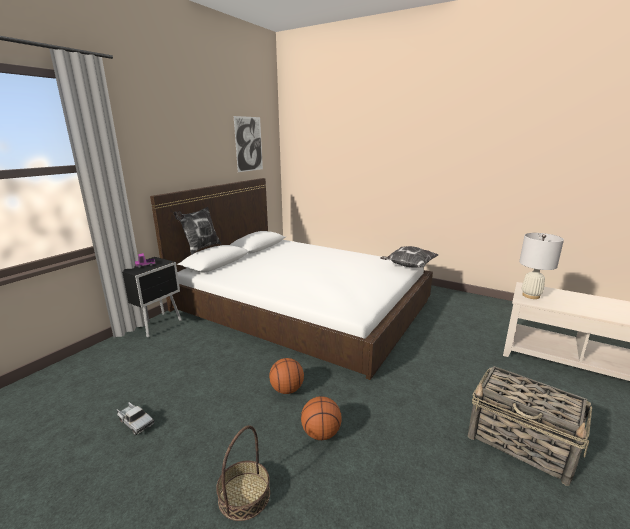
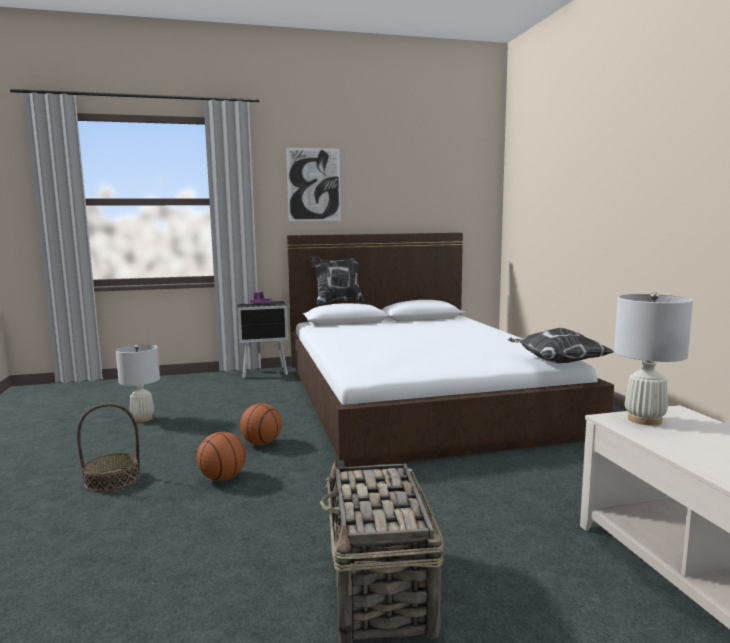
camera: 45 degrees right, 10 degrees down
(135, 422) = (143, 419): toy truck -> white table lamp
(249, 144) = (440, 187): picture -> picture (314, 184)

